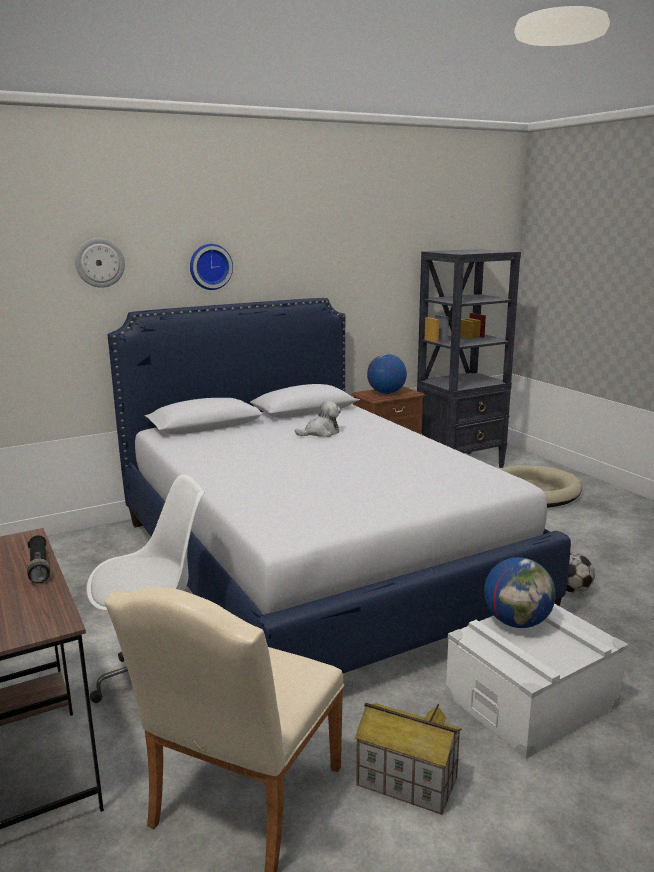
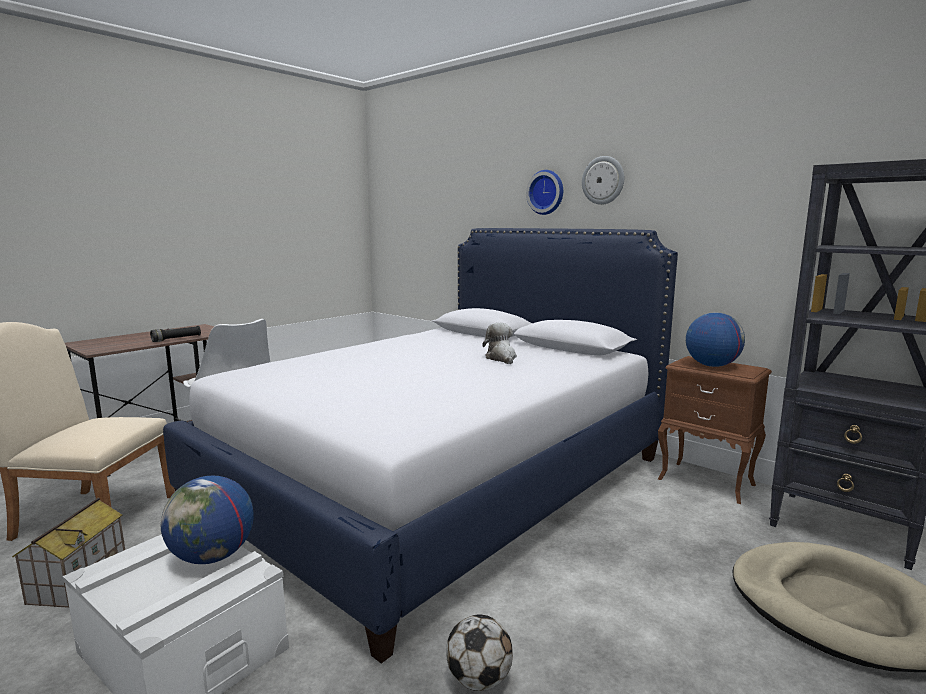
camera: 70 degrees right, 5 degrees down
(100, 262) = (469, 188): wall clock -> wall clock (603, 180)
(321, 433) = (501, 358): plush toy -> plush toy turned 150 degrees counterclockwise

